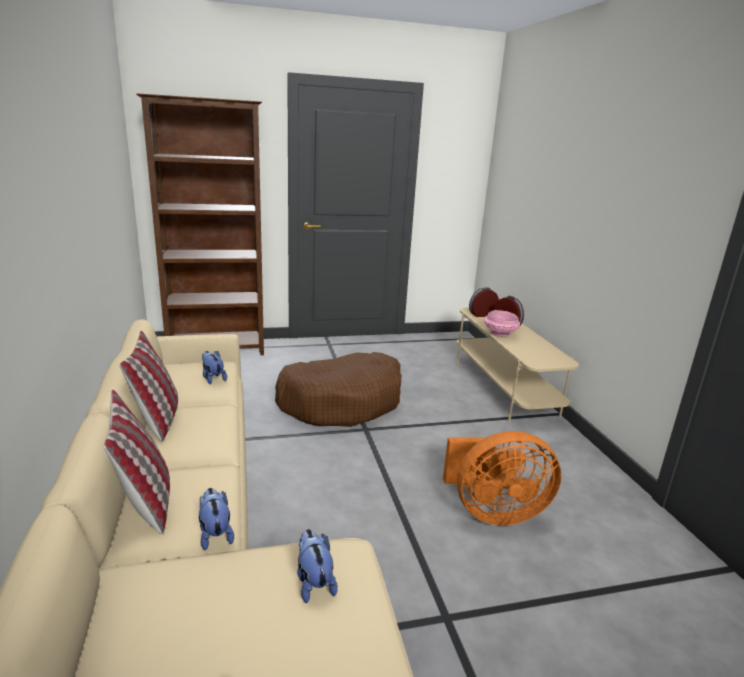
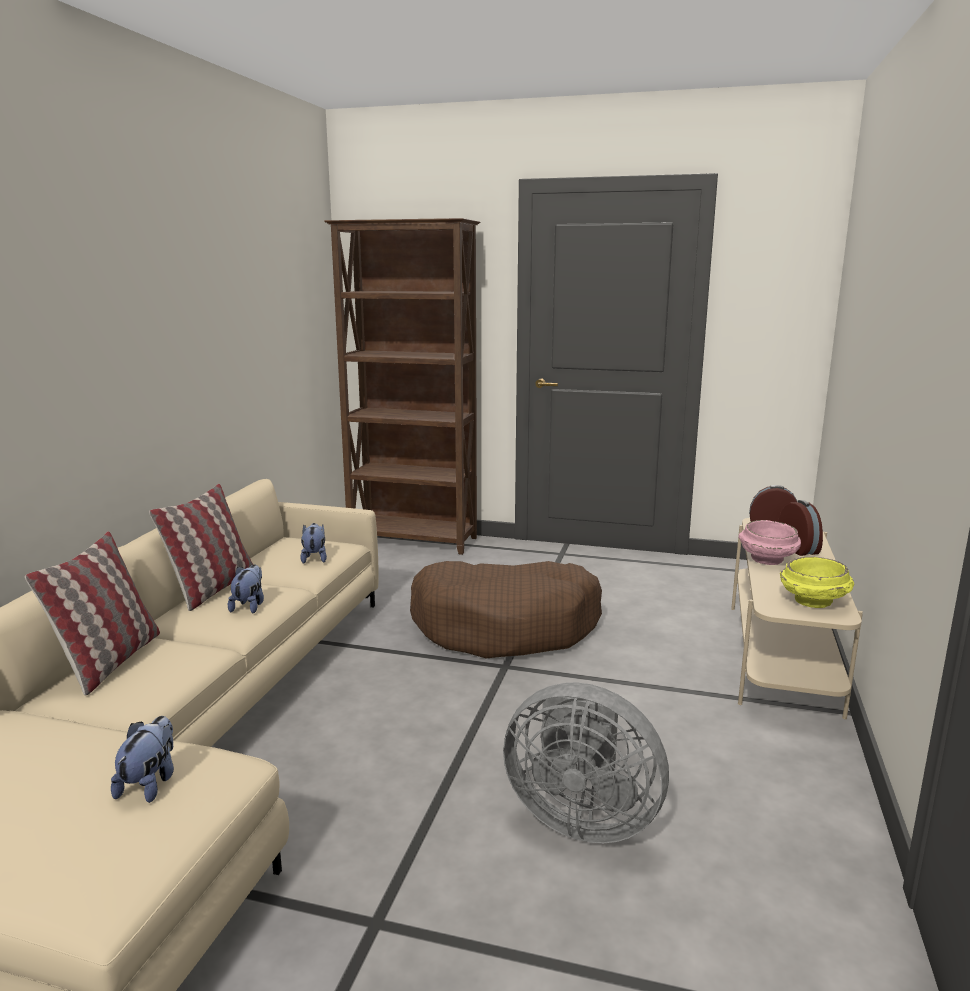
camera: 30 degrees right, 5 degrees down
(215, 534) = (132, 711): plush toy -> plush toy (249, 606)
(493, 512) = (581, 817): orange fan -> grey fan
(548, 356) = (814, 602): none -> yellow bowl

